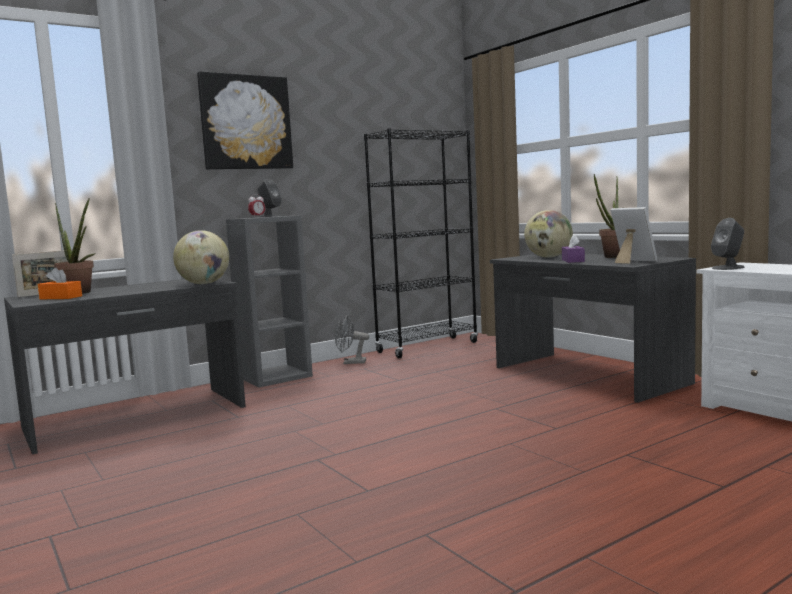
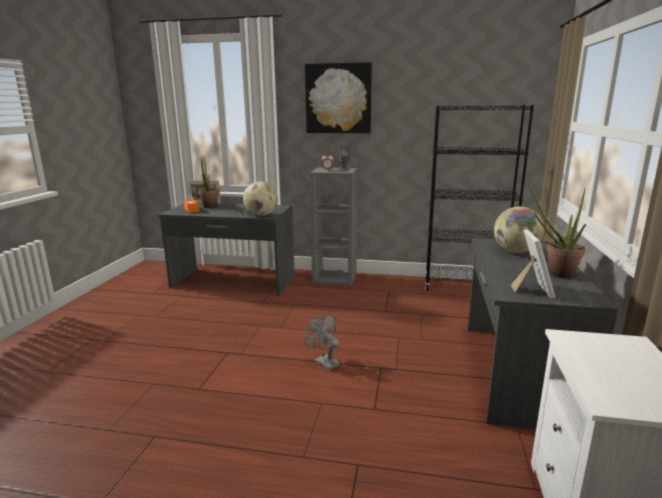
camera: 45 degrees right, 10 degrees up
(350, 362) = (392, 282): grey fan -> grey fan (323, 361)
(573, 261) = (503, 266): purple tissue box -> none
(728, 268) = (579, 342): grey speaker -> none

